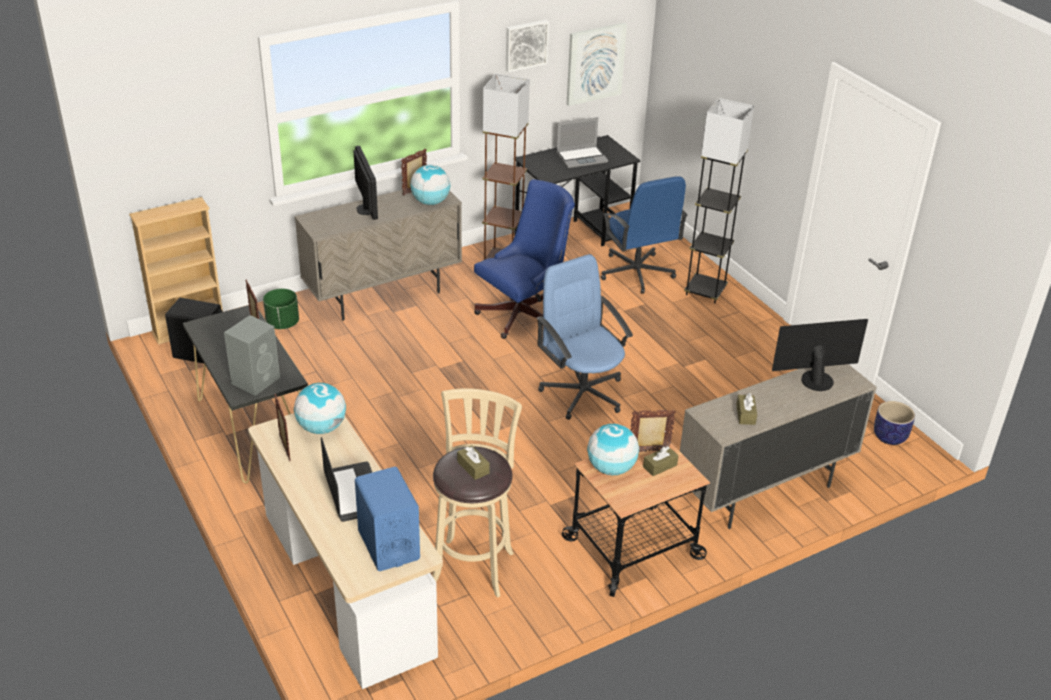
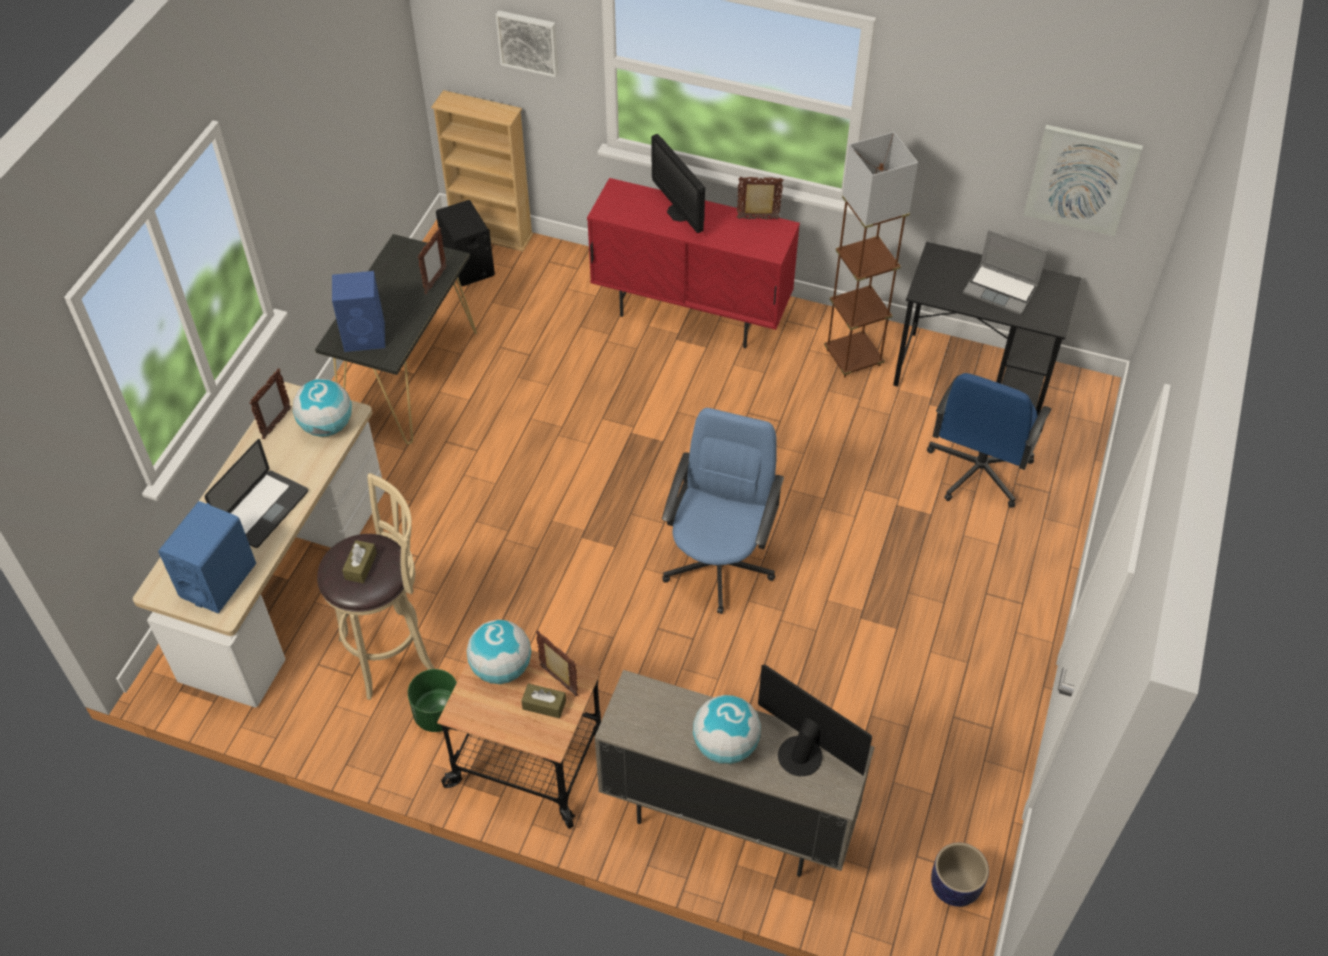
camera: 50 degrees right, 15 degrees up
(256, 380) = (366, 336): grey speaker -> blue speaker
(282, 323) = (568, 282): green planter -> green planter (438, 714)
(365, 209) = (679, 212): monitor -> monitor turned 120 degrees clockwise
(383, 295) = (691, 314): beige cabinet -> red cabinet
(430, 202) = (751, 244): globe -> globe (725, 745)
(523, 314) = (790, 432): blue office chair -> none
(525, 45) = (971, 112): picture -> picture (528, 42)
(705, 291) = (1021, 550): grey floor lamp -> none
(745, 414) = (668, 726): brown tissue box -> none

